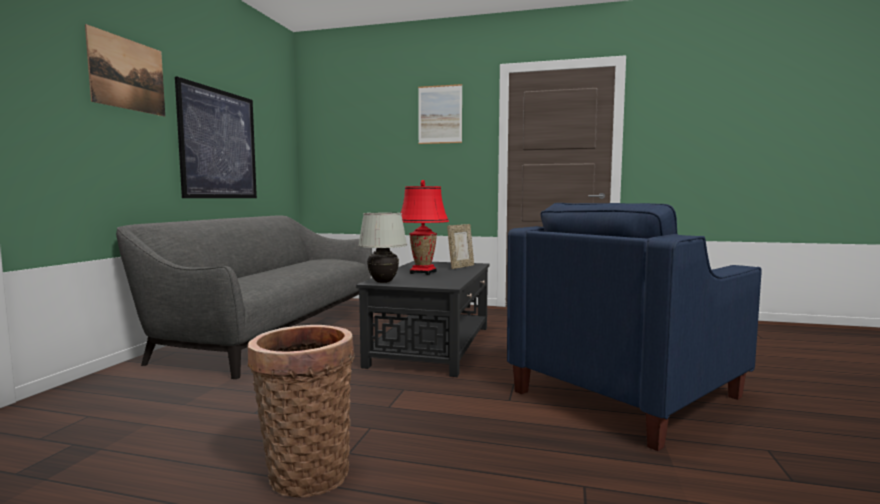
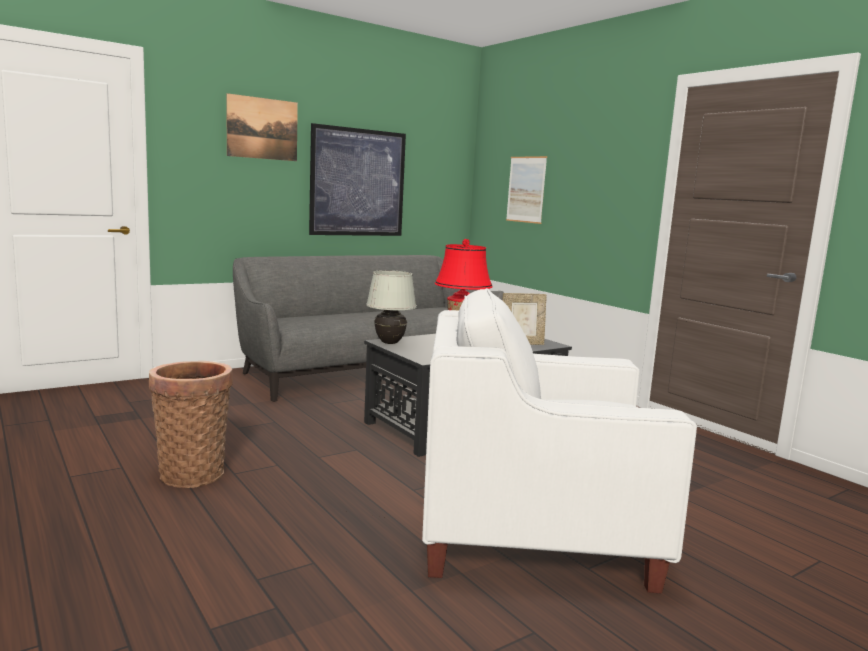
camera: 40 degrees right, 5 degrees up
(440, 114) = (604, 145): picture -> picture (526, 189)
(626, 394) = (532, 531): blue armchair -> white armchair

